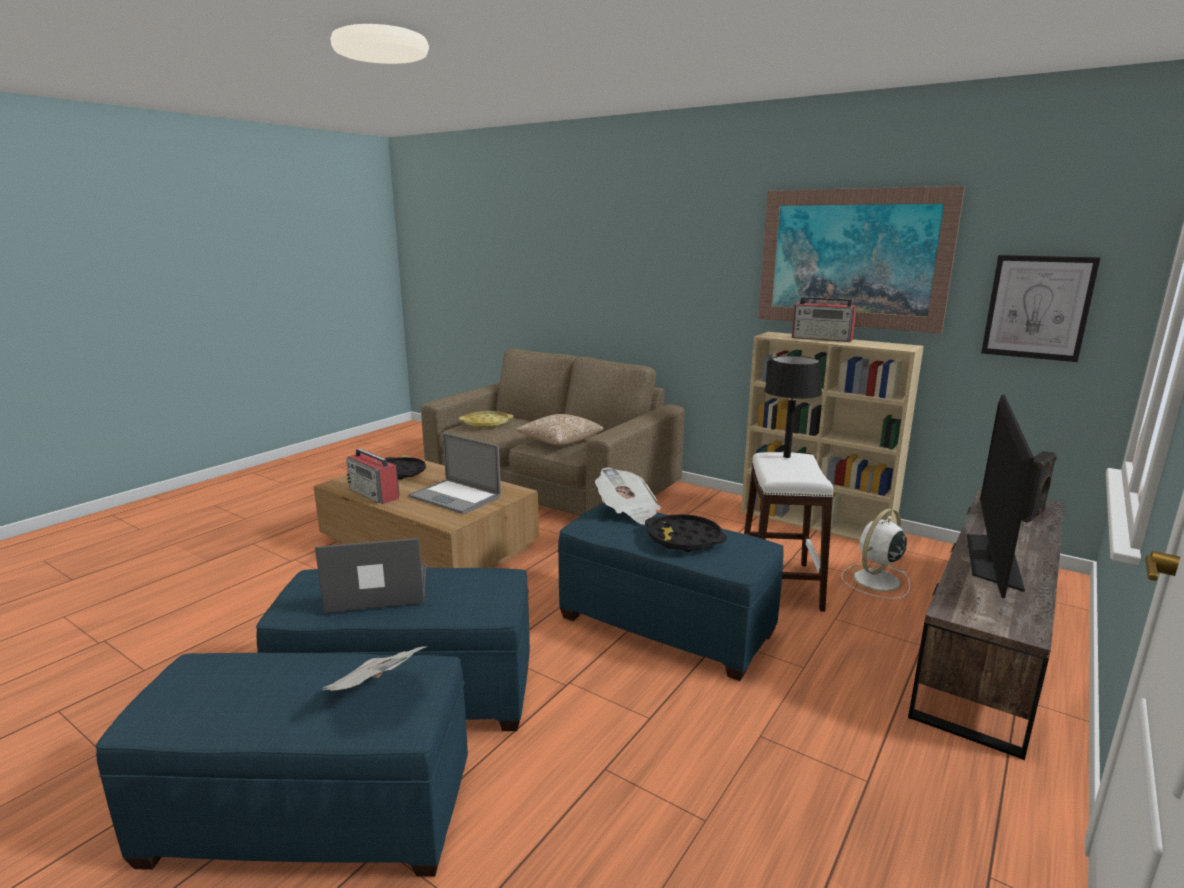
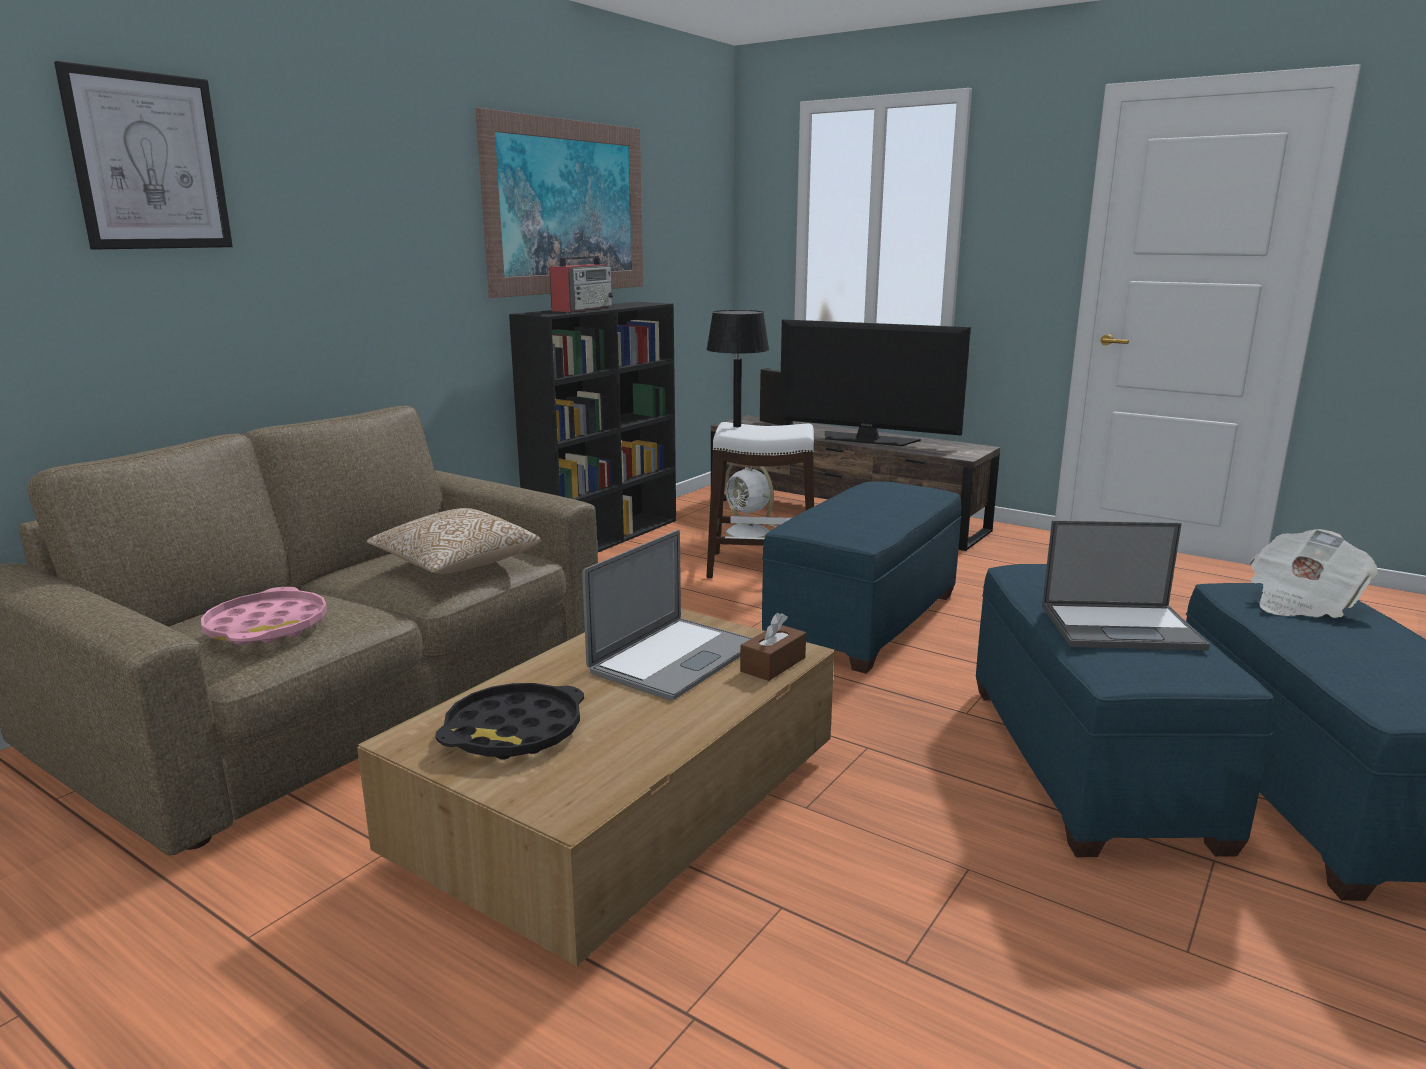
camera: 90 degrees left, 0 degrees up
(374, 494) = (649, 742): radio -> none
(376, 590) = (1122, 627): laptop -> laptop turned 75 degrees counterclockwise
(437, 517) = (773, 664): none -> brown tissue box
(486, 423) = (267, 627): yellow tray -> pink tray
(628, 512) = (814, 520): newspaper -> none
(684, 539) = (884, 502): black tray -> none
(817, 522) = (606, 537): beige bookcase -> black bookcase
(1037, 307) = (687, 251): picture -> picture (149, 162)

